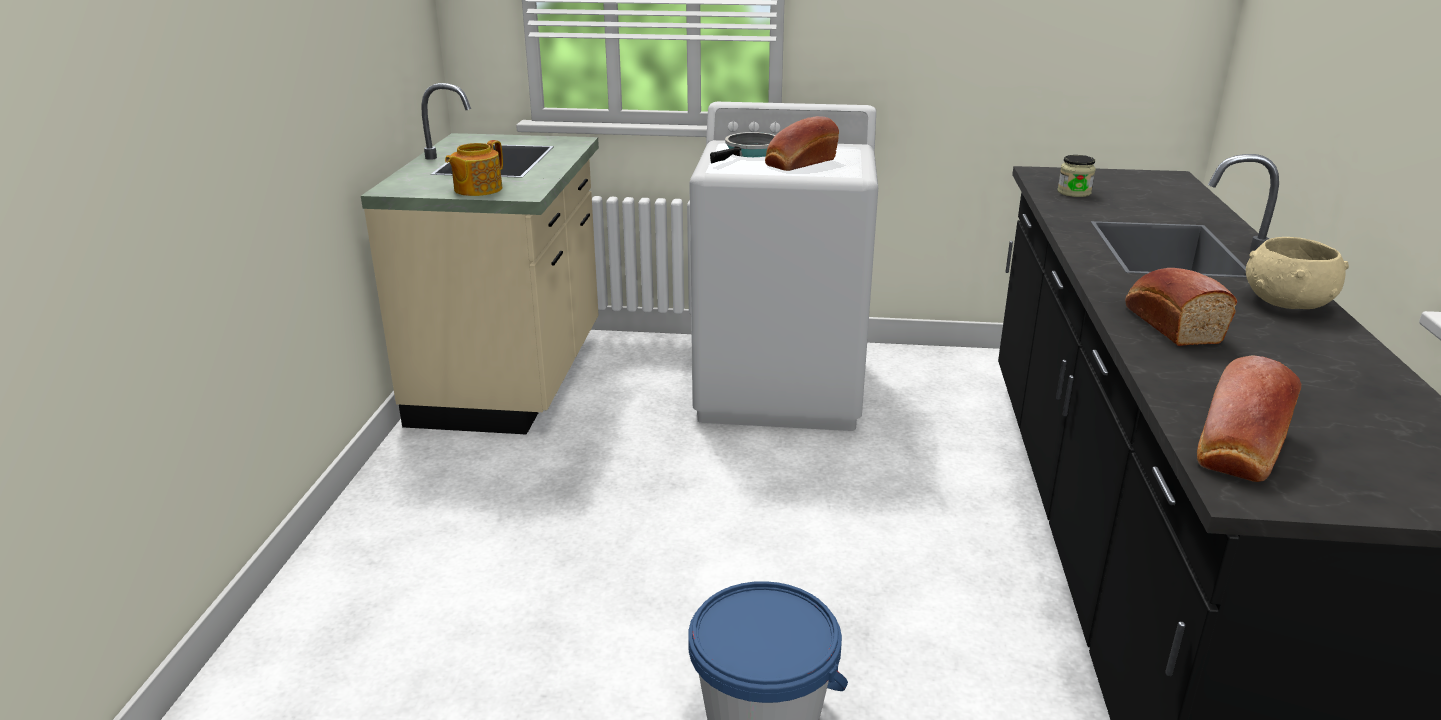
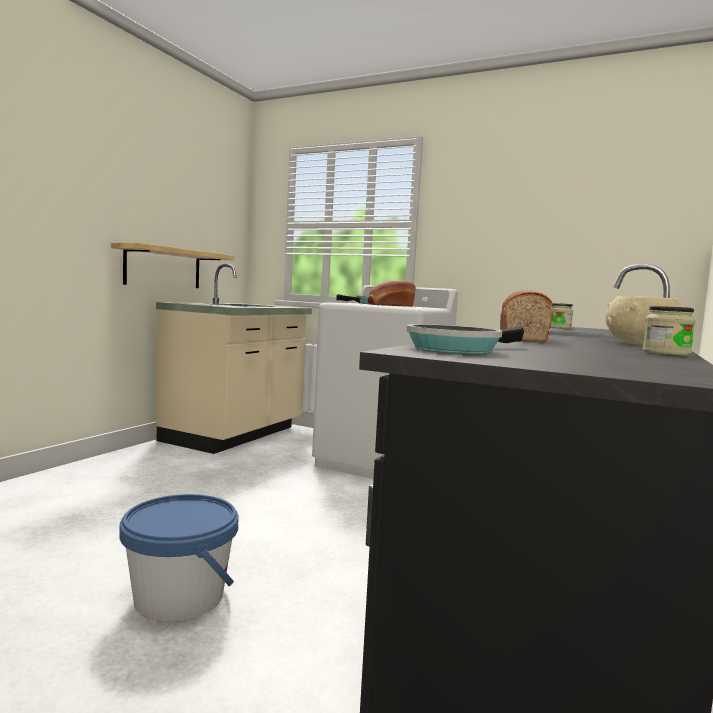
camera: 20 degrees right, 20 degrees down
(354, 125) = (163, 268): none -> shelf
(477, 189) = (212, 305): teapot -> none
(1239, 449) = (458, 349): bread -> frying pan
(1366, 358) = (666, 353): none -> jar

